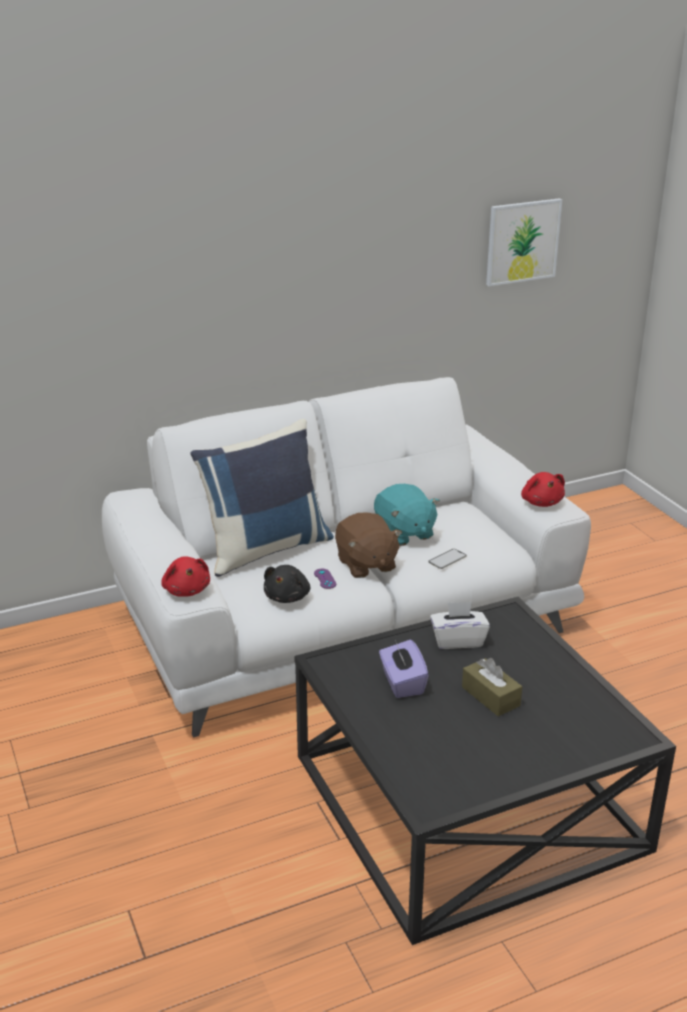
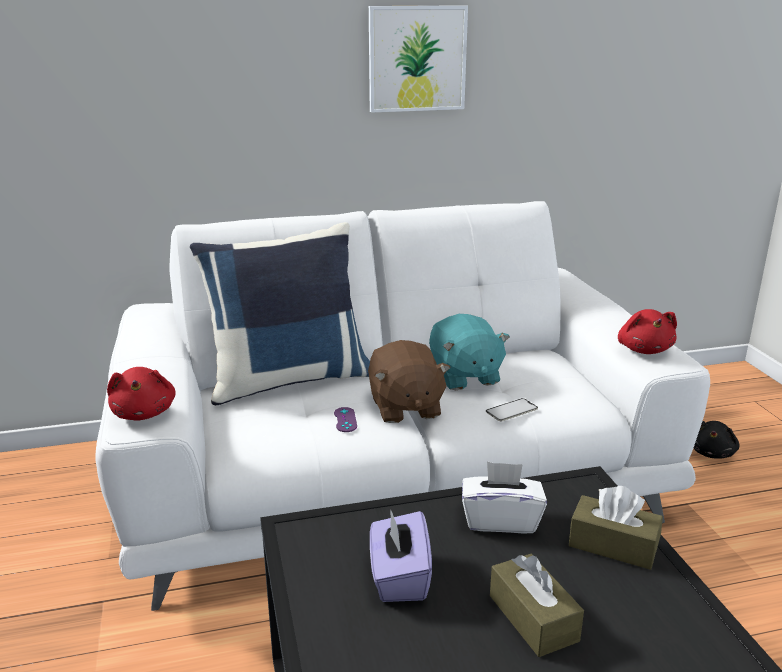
camera: 10 degrees right, 5 degrees down
(288, 597) = (289, 437): black plush toy -> black plush toy (712, 453)
(522, 241) = (641, 54): picture -> picture (417, 59)
(533, 648) = (613, 545): none -> brown tissue box

